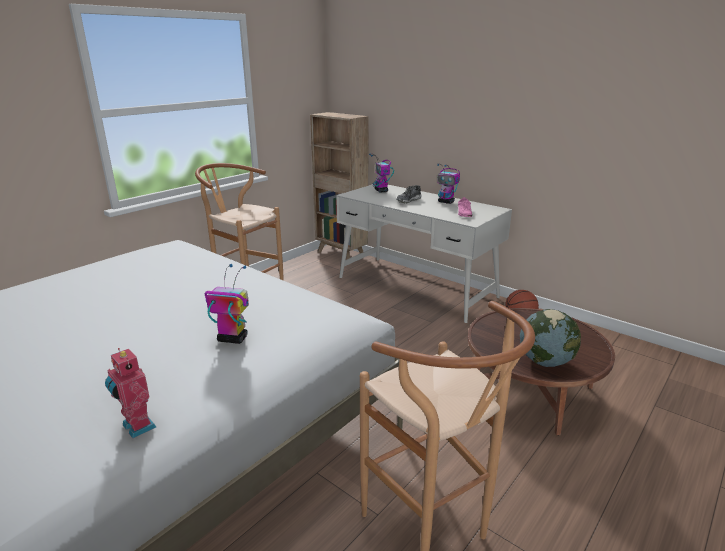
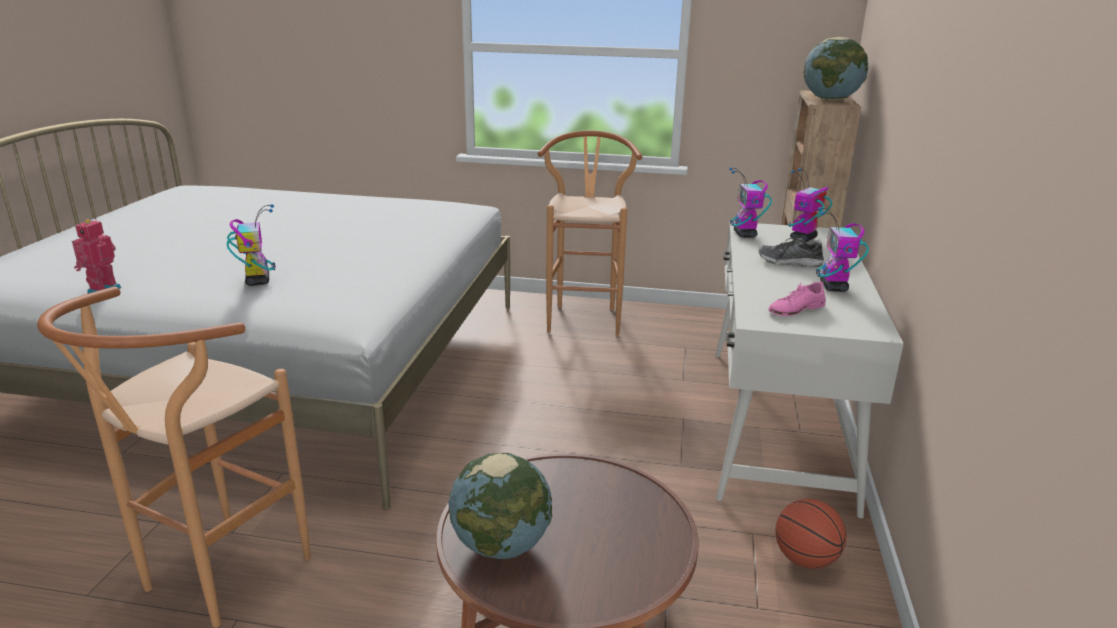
camera: 60 degrees right, 0 degrees up
(345, 115) = (831, 100): none -> globe
(361, 197) = (745, 235): none -> toy robot

